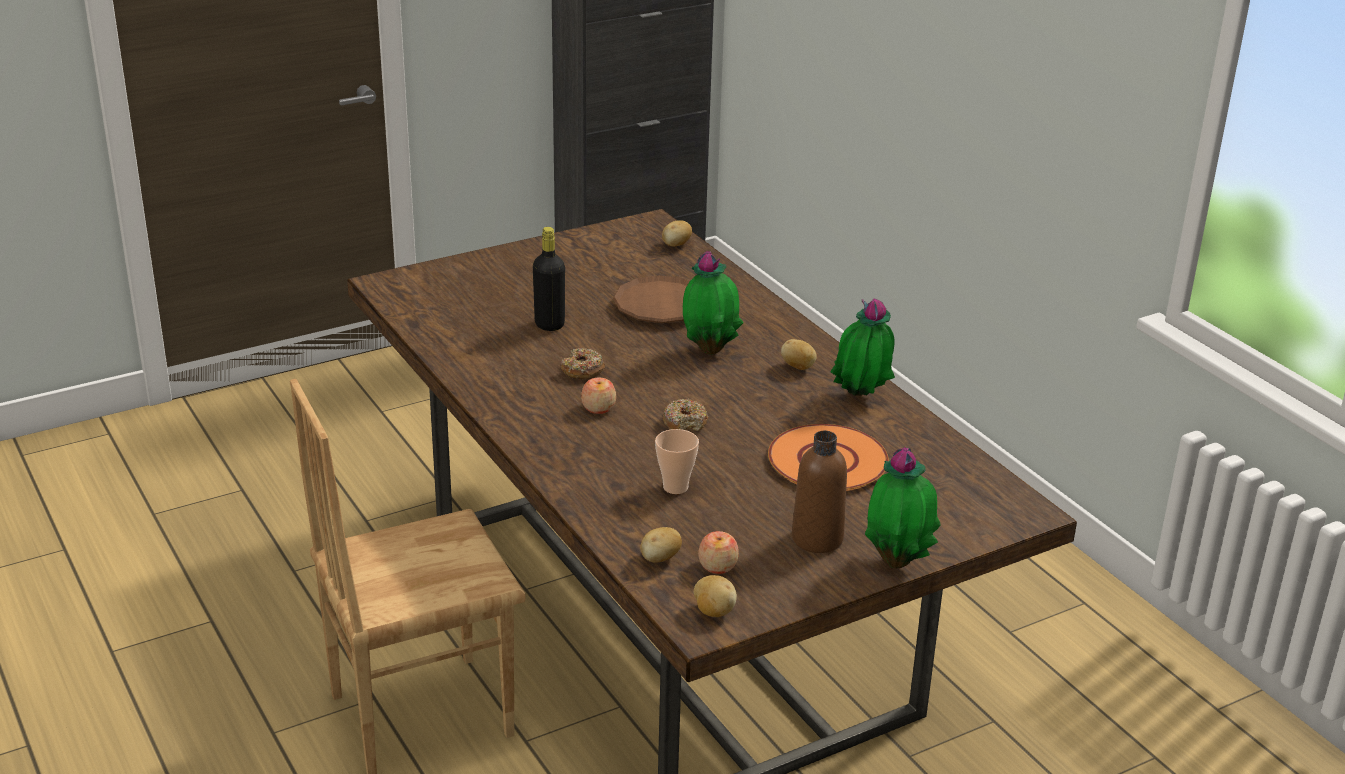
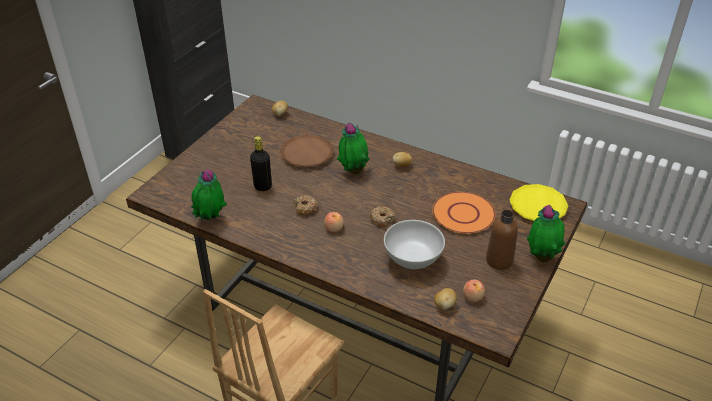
camera: 30 degrees left, 10 degrees up
(675, 487) = (412, 259): cup -> white bowl
(713, 611) = (495, 324): potato -> none
(860, 398) = (444, 172): potted plant -> potted plant (211, 219)
(973, 495) = (537, 206): none -> yellow plate

